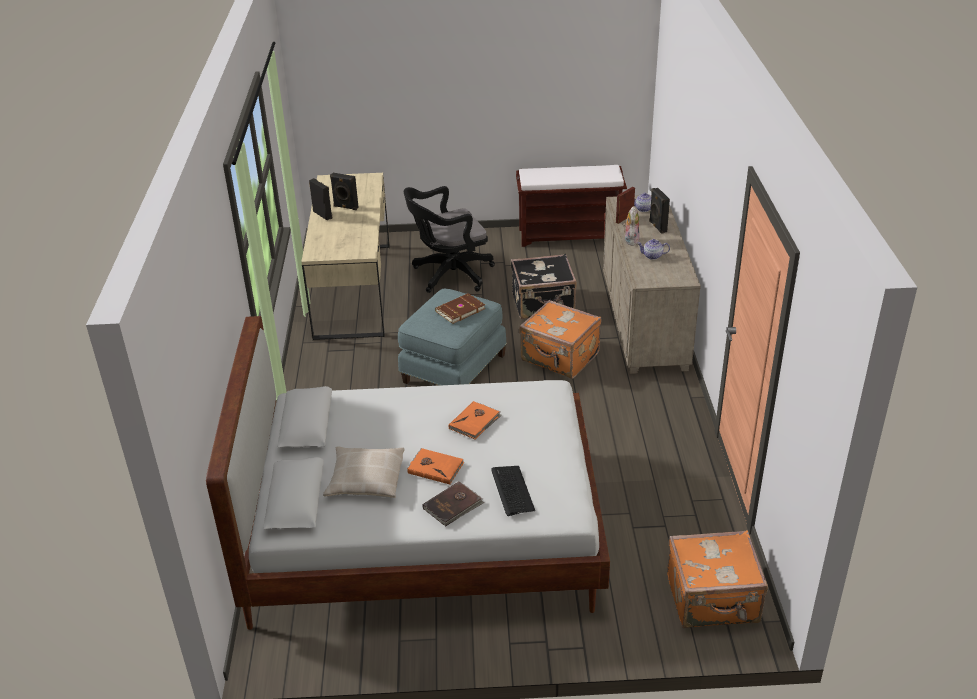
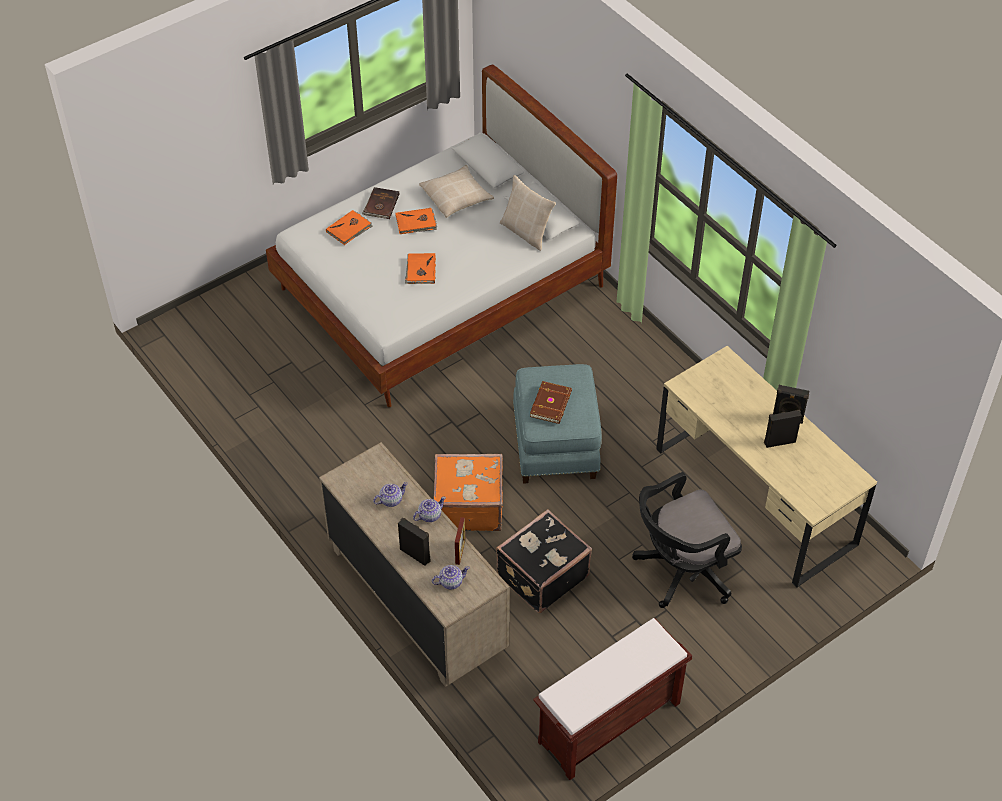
camera: 145 degrees right, 15 degrees up
(339, 415) = (526, 232): none -> beige pillow
(449, 275) = (681, 571): black office chair -> black office chair turned 150 degrees counterclockwise
(512, 490) = (349, 229): keyboard -> orange book
(630, 240) = (429, 515): plush toy -> teapot
(713, 601) = (204, 333): orange suitcase -> none

